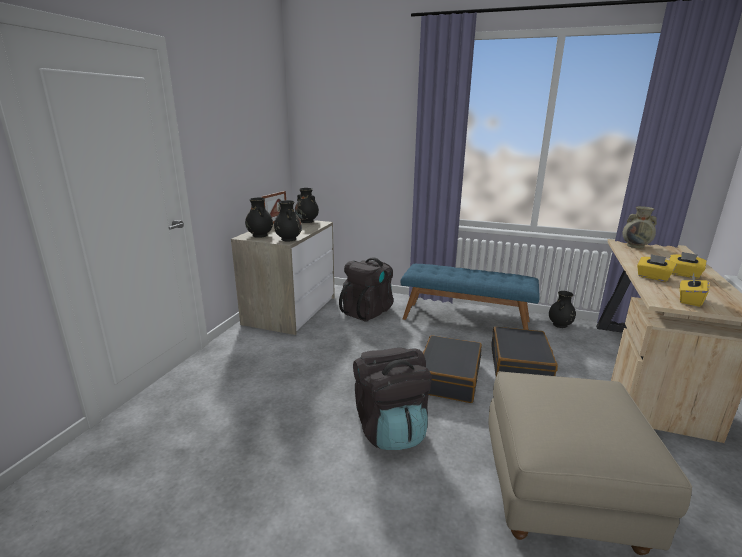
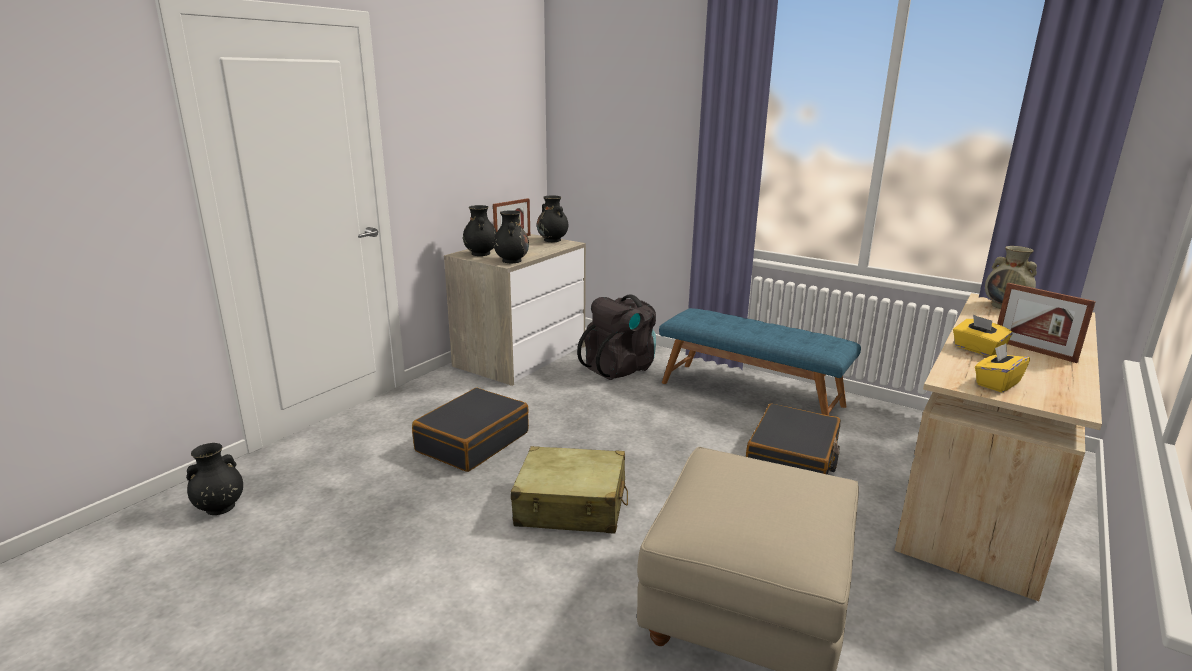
camera: 15 degrees right, 0 degrees up
(390, 428) = (571, 506): black backpack -> beige suitcase
(448, 377) = (680, 461): black suitcase -> black suitcase (472, 441)
(560, 325) = (891, 417): black vase -> black vase (219, 508)
(683, 274) = (1033, 351): yellow tissue box -> picture frame

